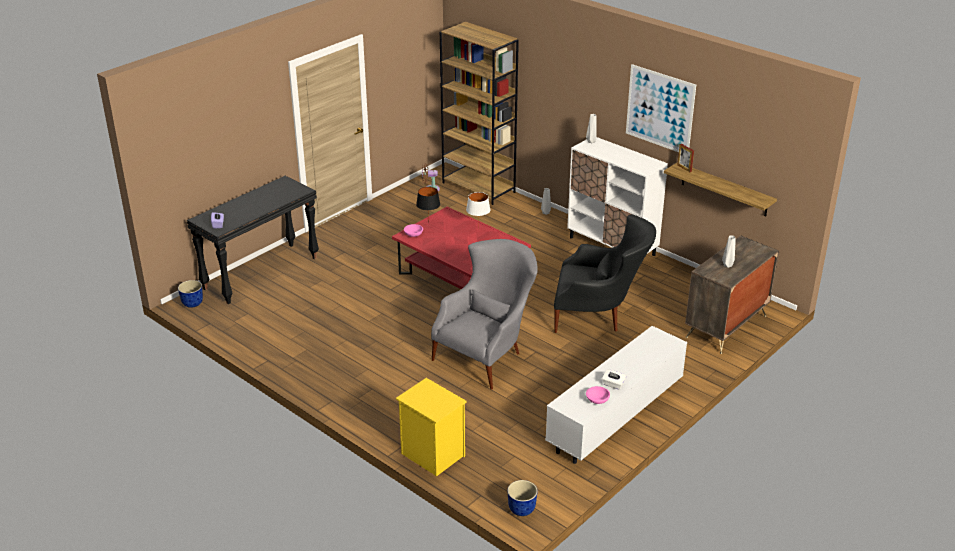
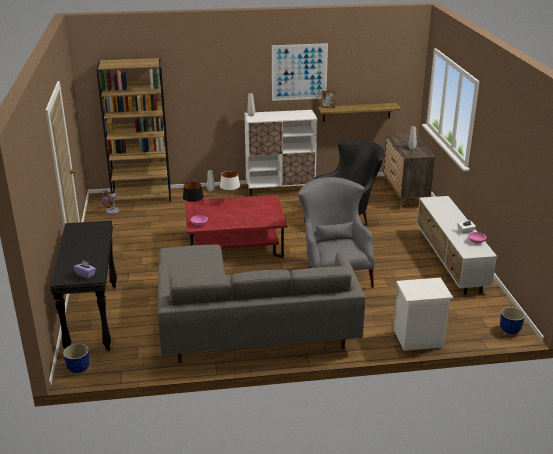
camera: 50 degrees left, 5 degrees down
(334, 348) = (243, 326): none -> grey sofa
(431, 454) = (418, 339): yellow nightstand -> white nightstand

